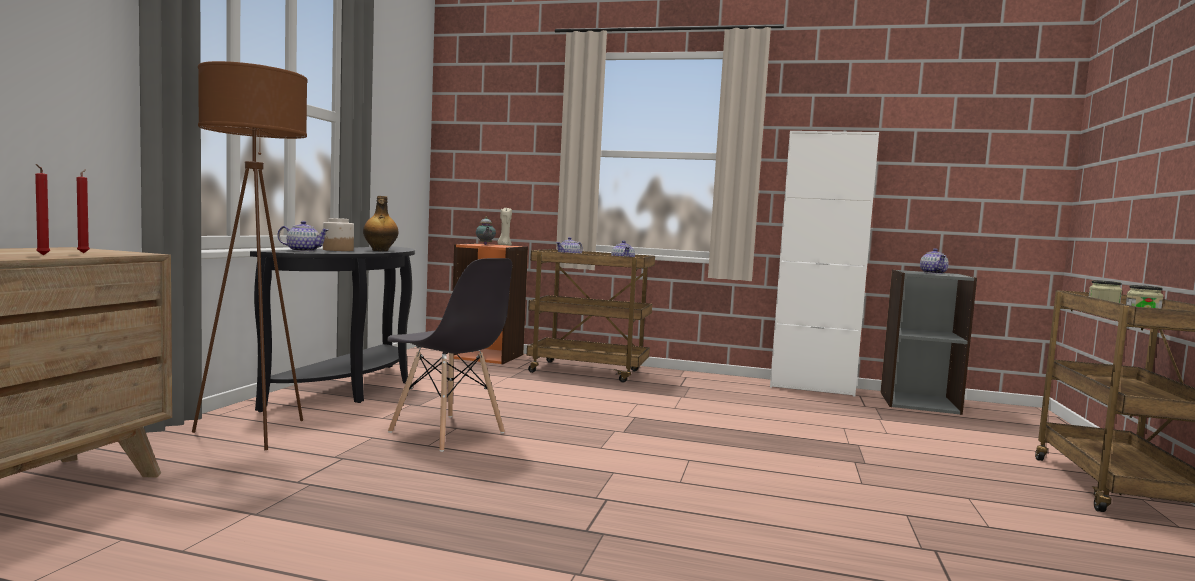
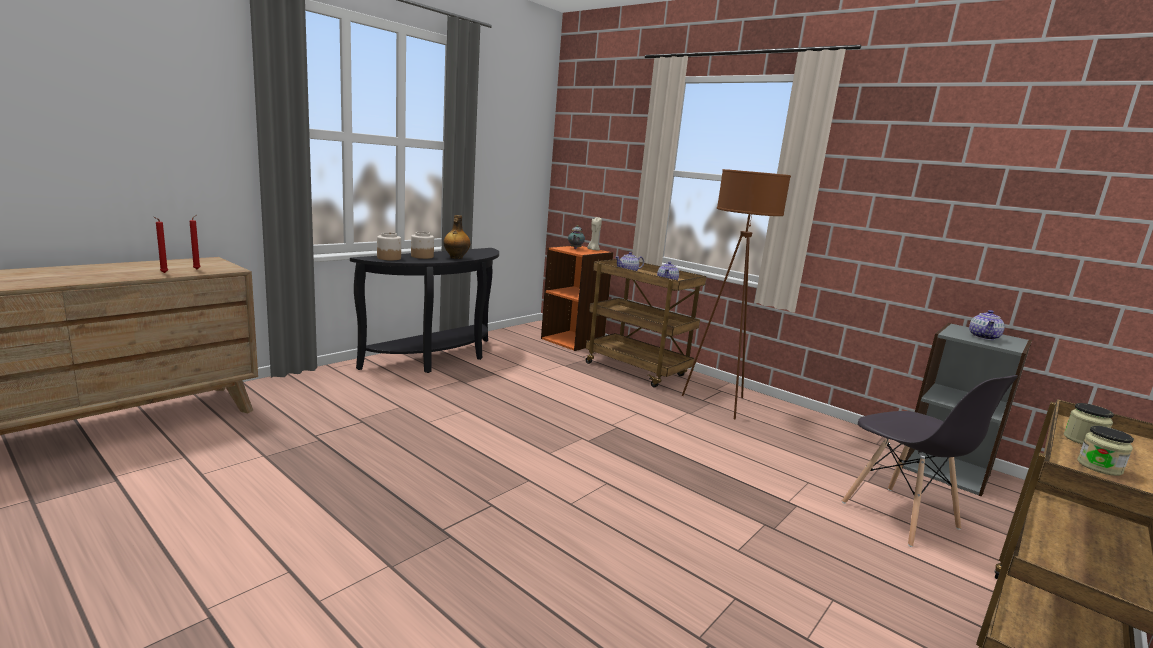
camera: 25 degrees right, 10 degrees up
(253, 433) = (334, 388): brown floor lamp -> brown floor lamp (718, 403)
(303, 251) = (389, 258): teapot -> jar
(447, 433) = (454, 413): grey chair -> grey chair (900, 516)
(811, 388) = (838, 426): white cabinet -> none

